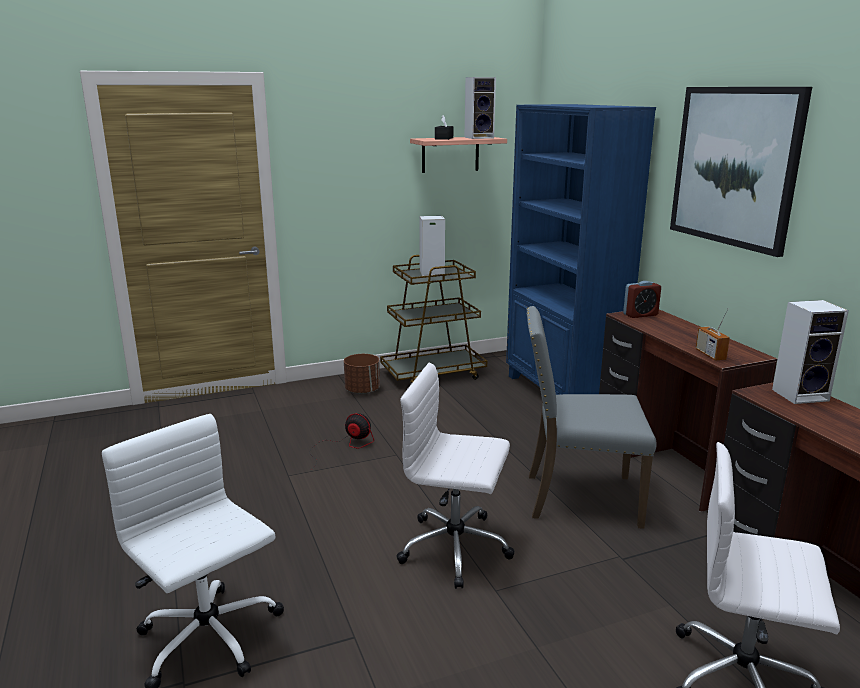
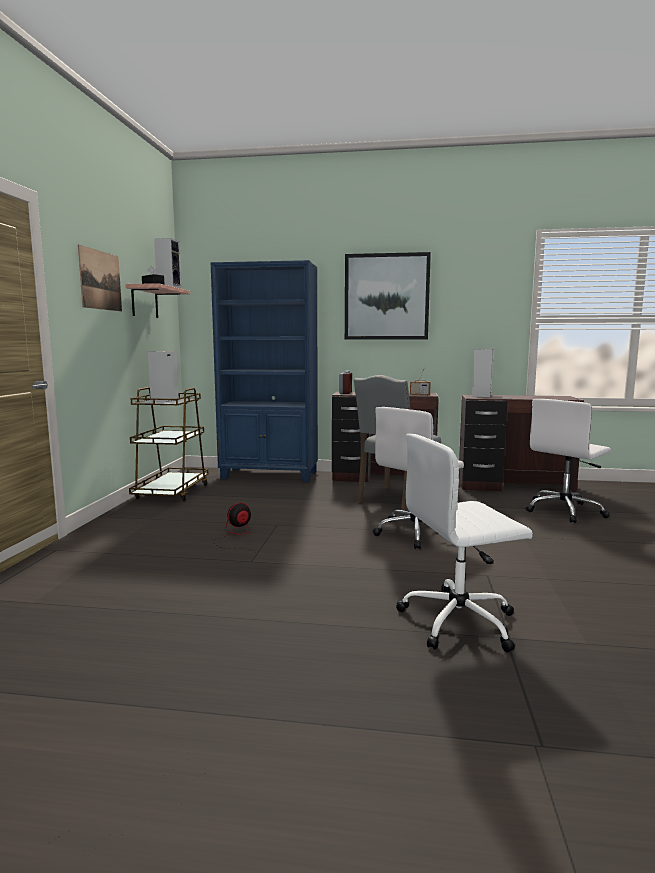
camera: 60 degrees left, 10 degrees down
(362, 141) = (100, 280): none -> picture
(362, 390) = (150, 515): brown planter -> none

